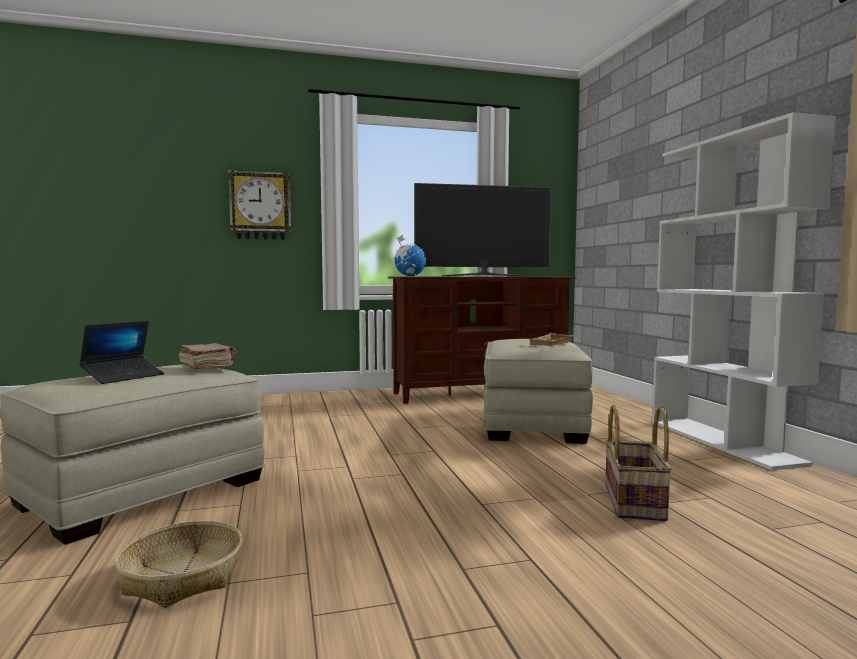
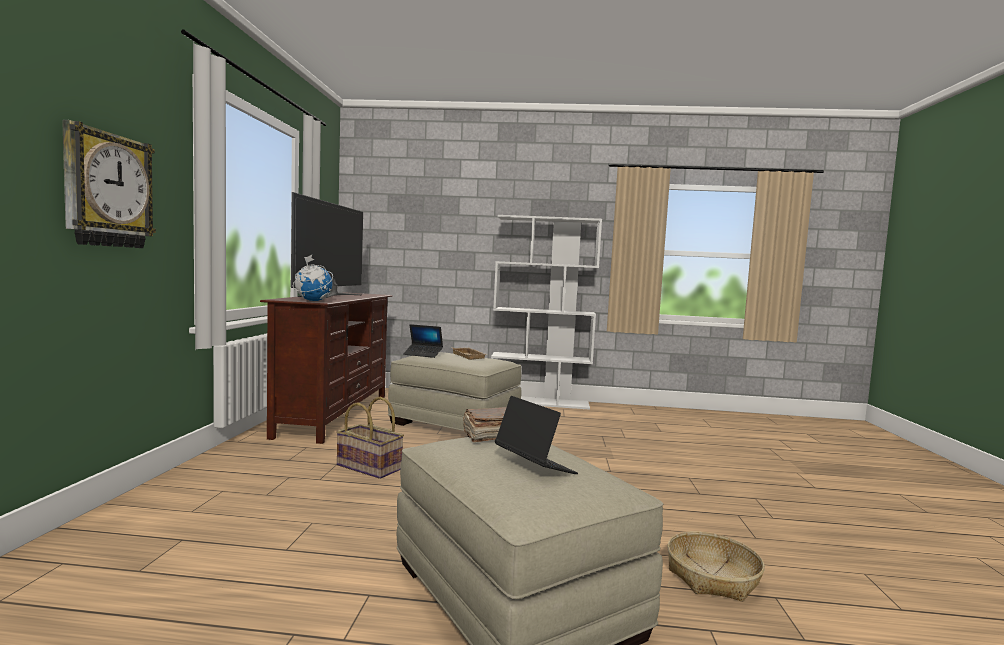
camera: 70 degrees left, 0 degrees up
(520, 338) = (423, 354): none -> laptop
(636, 502) = (622, 441): basket -> basket (370, 467)

